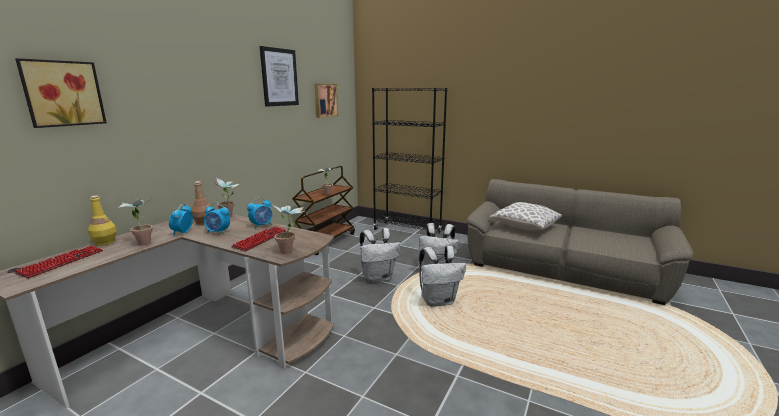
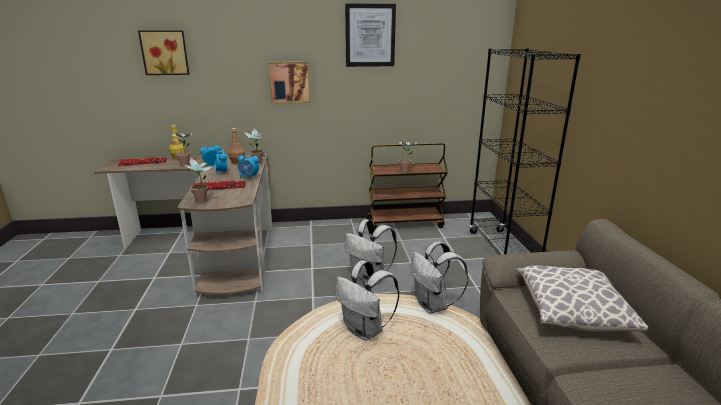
camera: 55 degrees right, 5 degrees up
(325, 100) = (444, 61): picture -> picture (290, 82)

